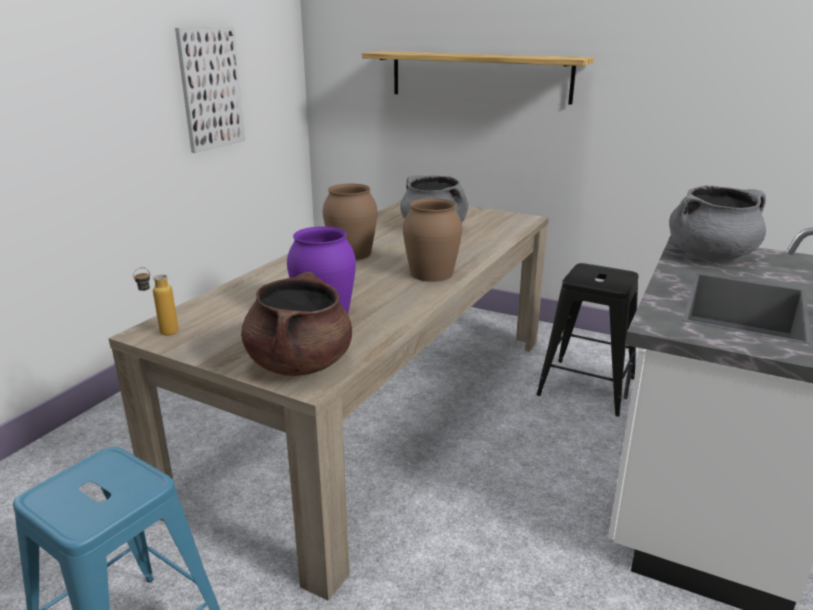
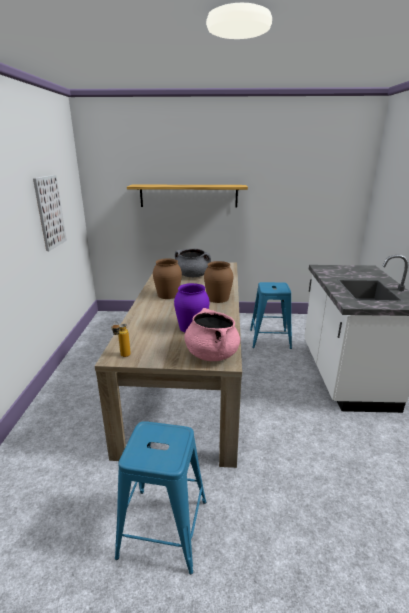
camera: 25 degrees left, 0 degrees up
(300, 364) = (211, 354): brown cooking pot -> pink cooking pot
(586, 386) = (269, 339): black stool -> blue stool
(710, 255) = (333, 271): grey cooking pot -> none

